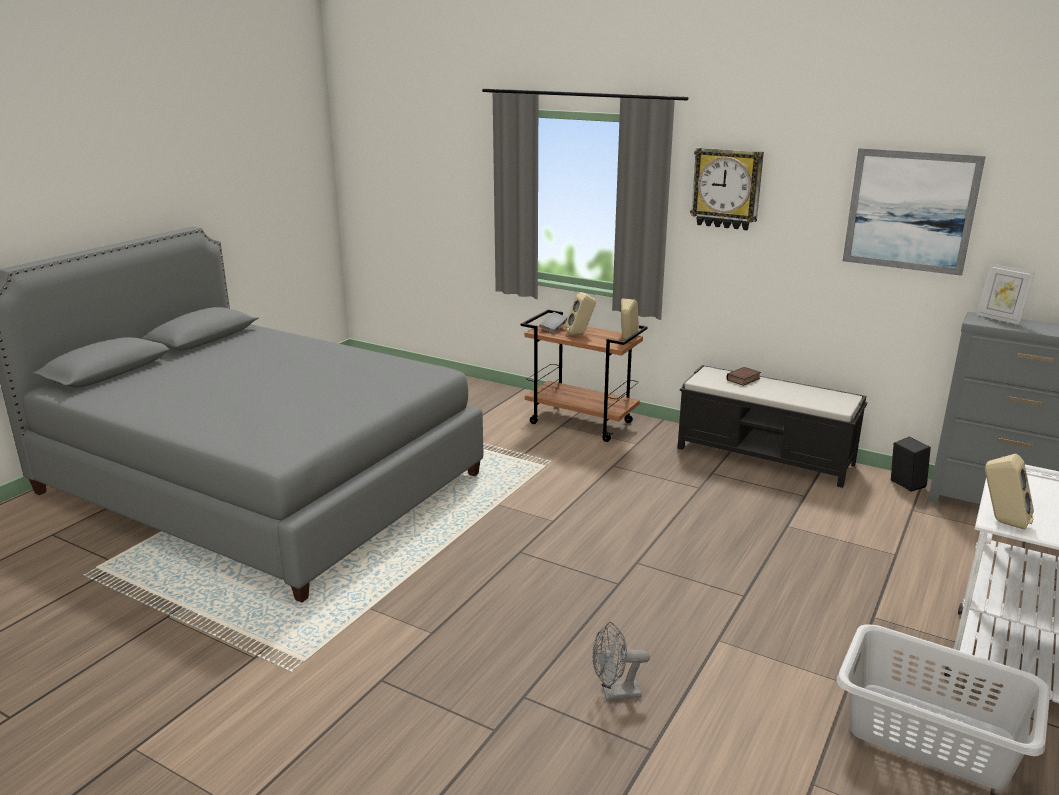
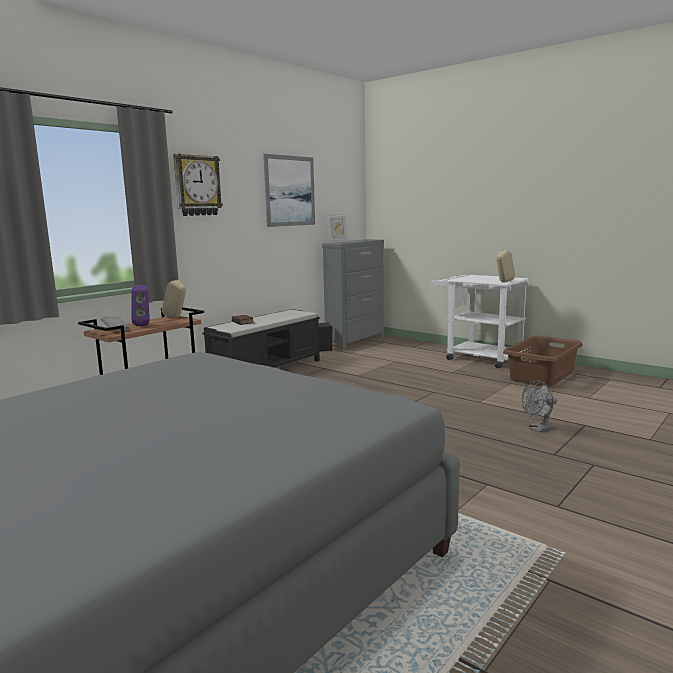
camera: 80 degrees left, 10 degrees down
(580, 334) = (143, 325): beige speaker -> purple speaker
(615, 693) = (539, 429): grey fan -> grey fan turned 60 degrees clockwise
(931, 735) = (542, 376): grey laundry basket -> brown laundry basket

